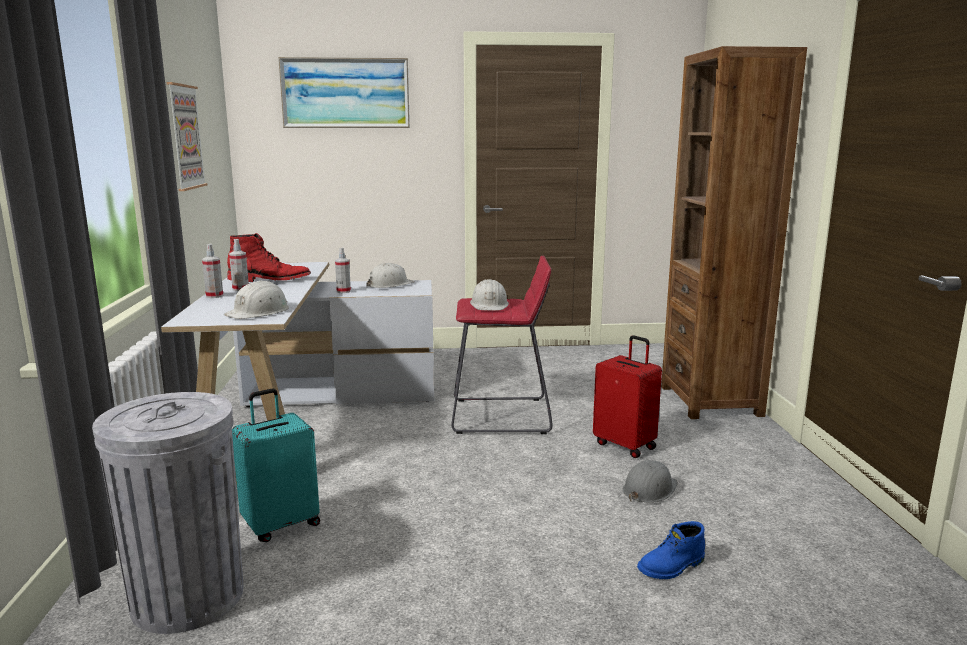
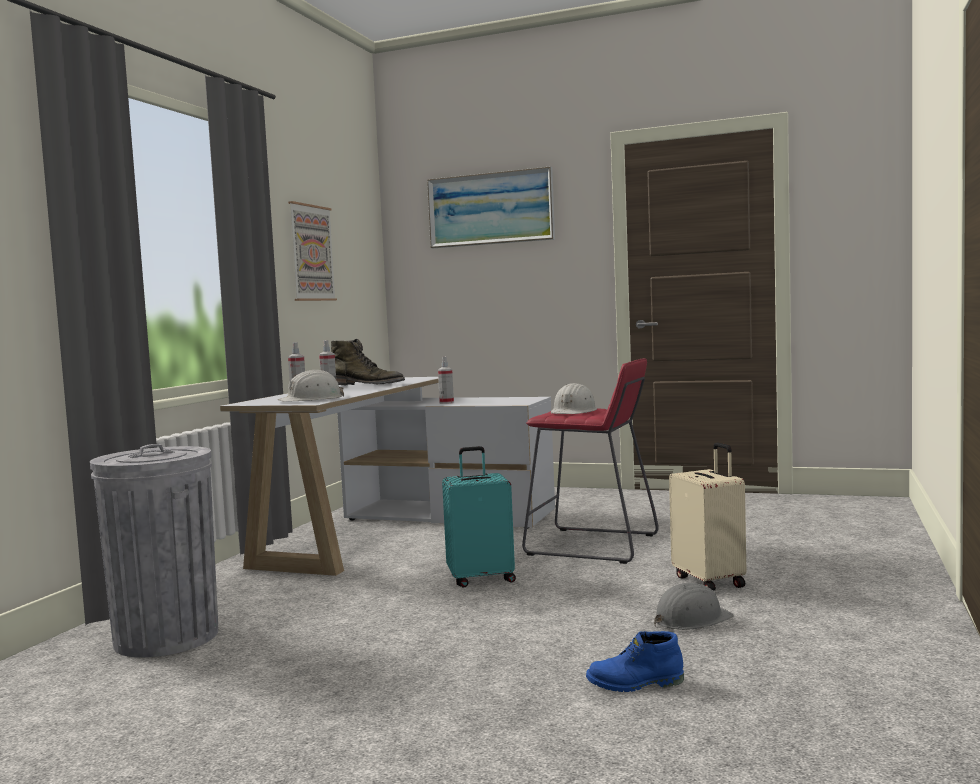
camera: 25 degrees right, 10 degrees down
(270, 280) = (365, 385): red boot -> green boot
(281, 524) = (288, 602): turquoise suitcase -> turquoise suitcase (481, 579)
(389, 285) = (500, 399): white hard hat -> none
(625, 445) = (710, 581): red suitcase -> beige suitcase
(710, 401) = (879, 552): brown bookcase -> none

